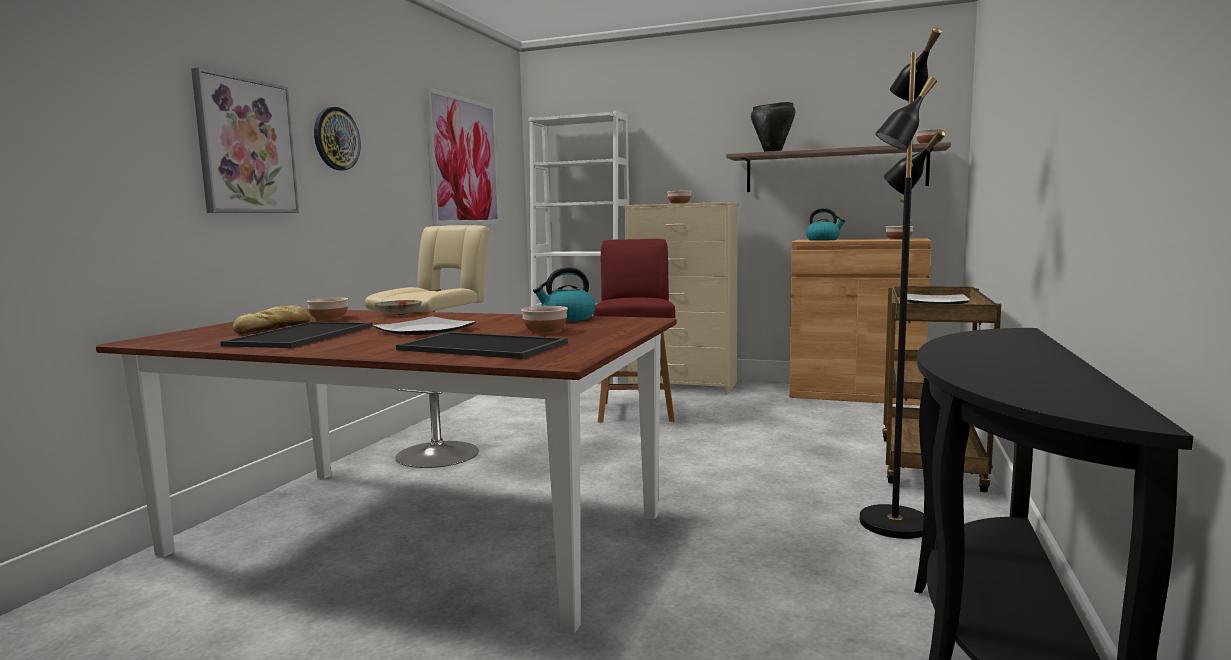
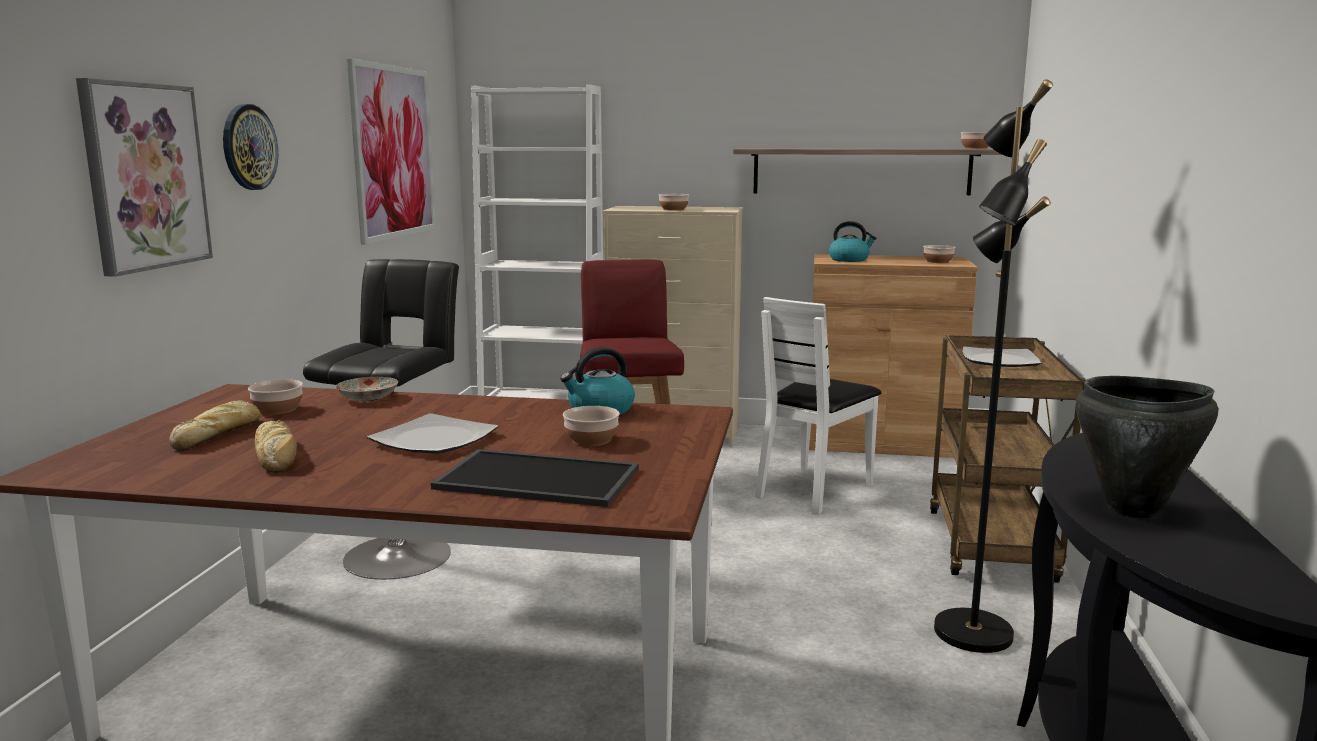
camera: 10 degrees left, 5 degrees up
(303, 336) = (276, 456): tray -> bread
(441, 452) = (401, 552): beige stool -> black stool
(772, 152) = (789, 148): black cooking pot -> black cooking pot (1133, 509)
(785, 423) = (813, 490): none -> white chair

